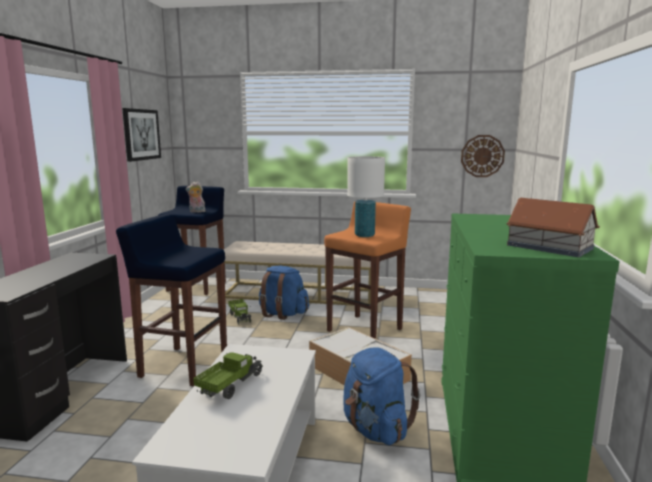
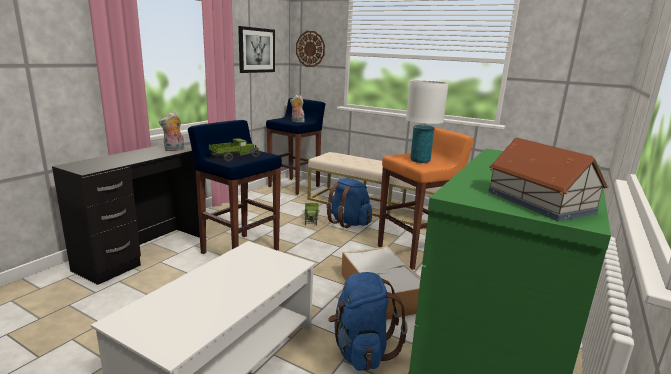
camera: 20 degrees right, 5 degrees up
(88, 258) = (174, 150): none -> plush toy
(230, 386) = (216, 279): toy truck -> toy truck (235, 158)
(482, 156) = (587, 91): wall clock -> wall clock (310, 49)

